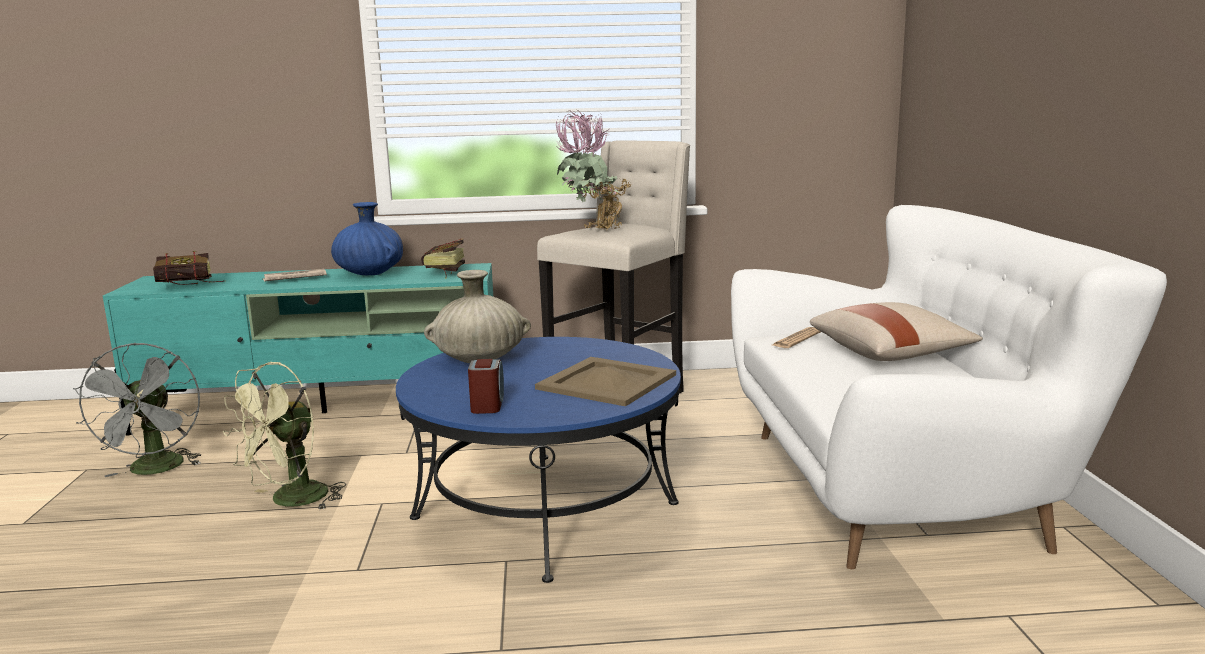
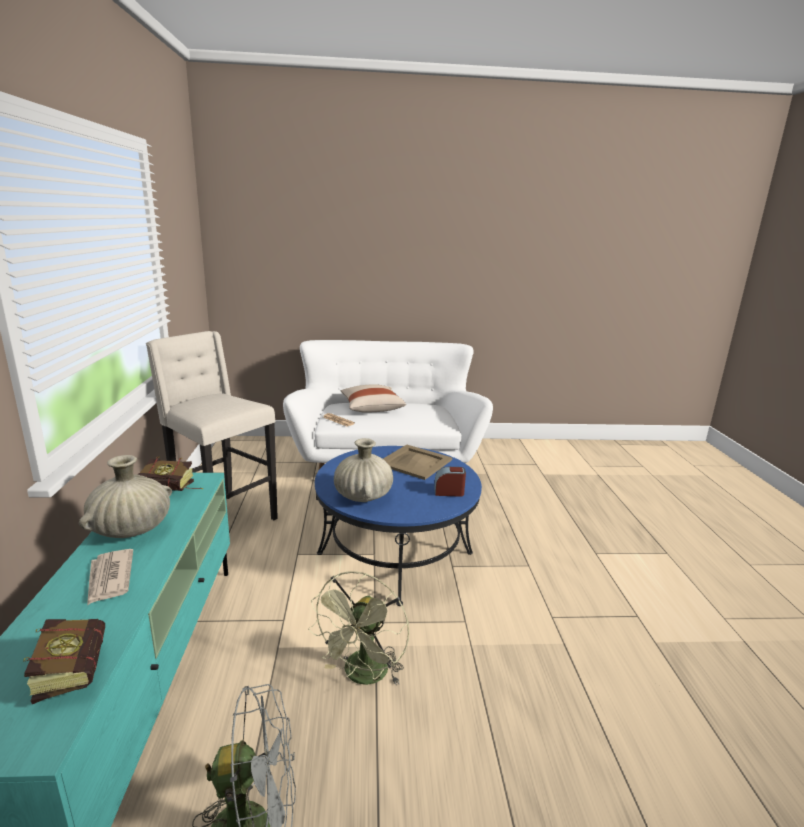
camera: 90 degrees left, 5 degrees up
(290, 501) = (363, 676): green fan -> green fan turned 75 degrees clockwise
(370, 273) = (131, 529): blue vase -> beige vase
(592, 230) = (217, 408): potted plant -> none

